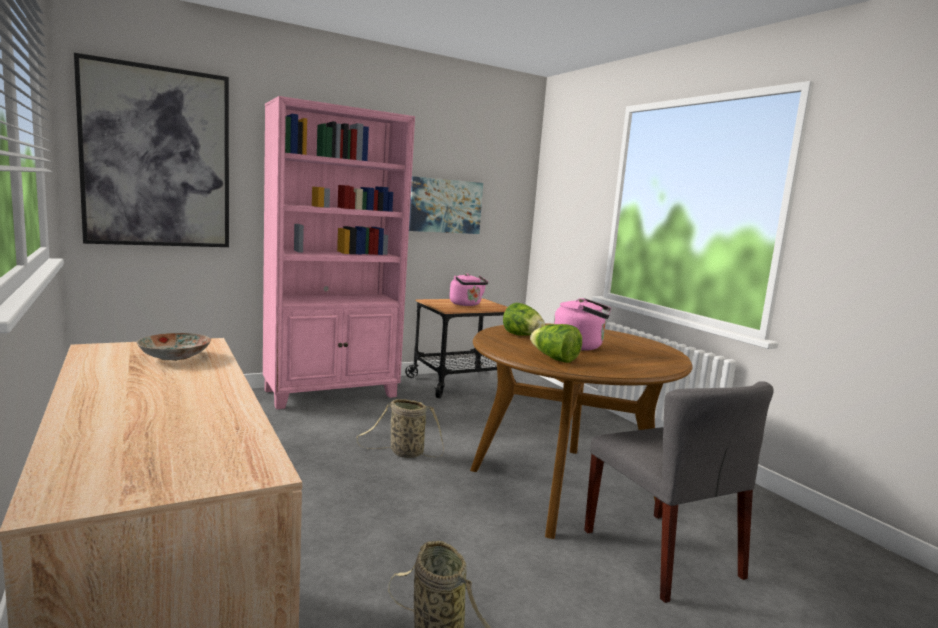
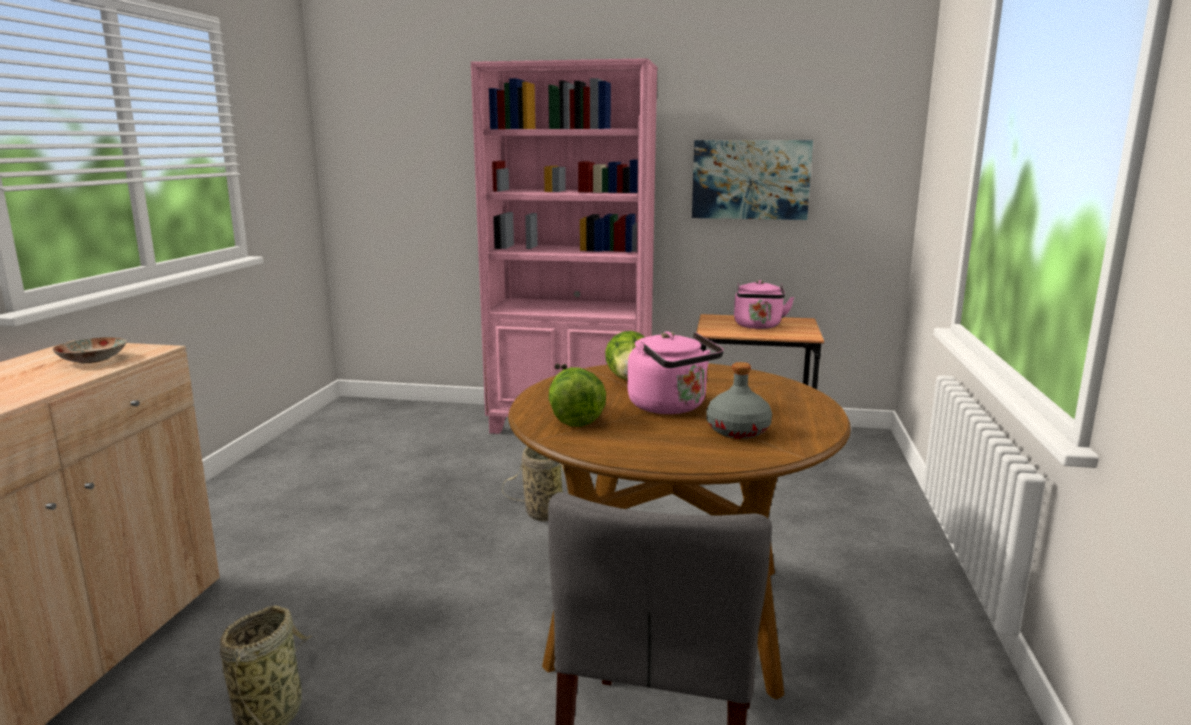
camera: 40 degrees right, 5 degrees up
(157, 158) = (397, 146): picture -> none
(637, 353) = (738, 431): none -> grey bottle

